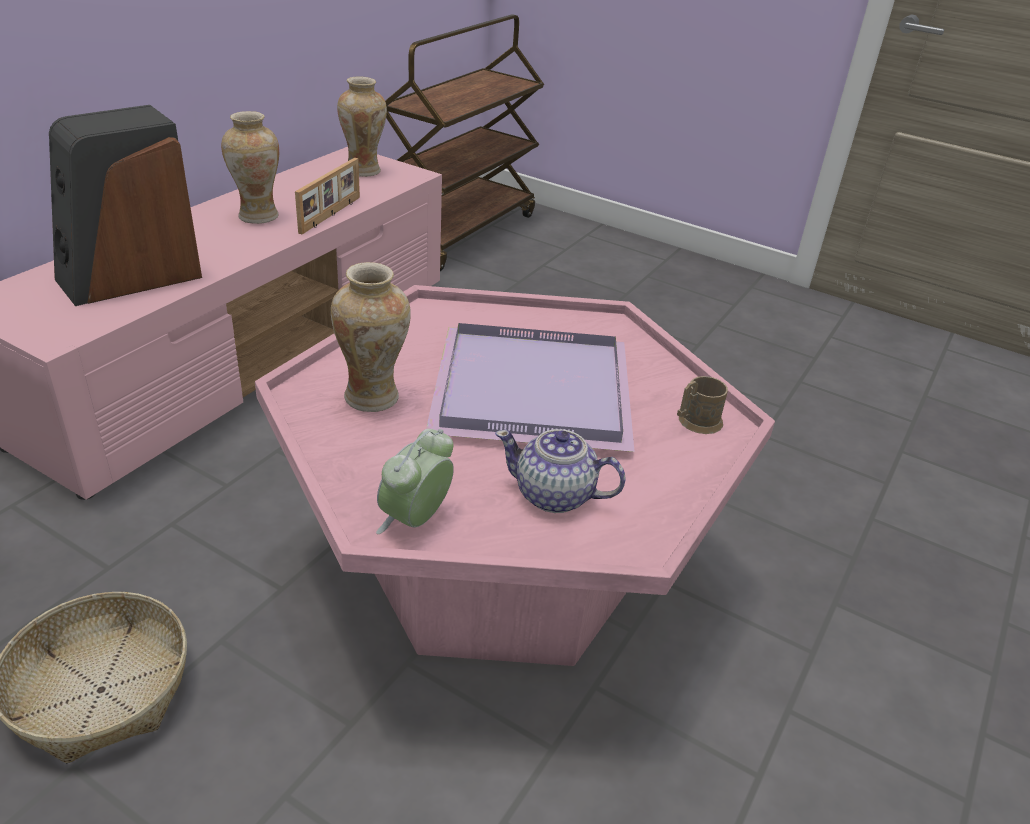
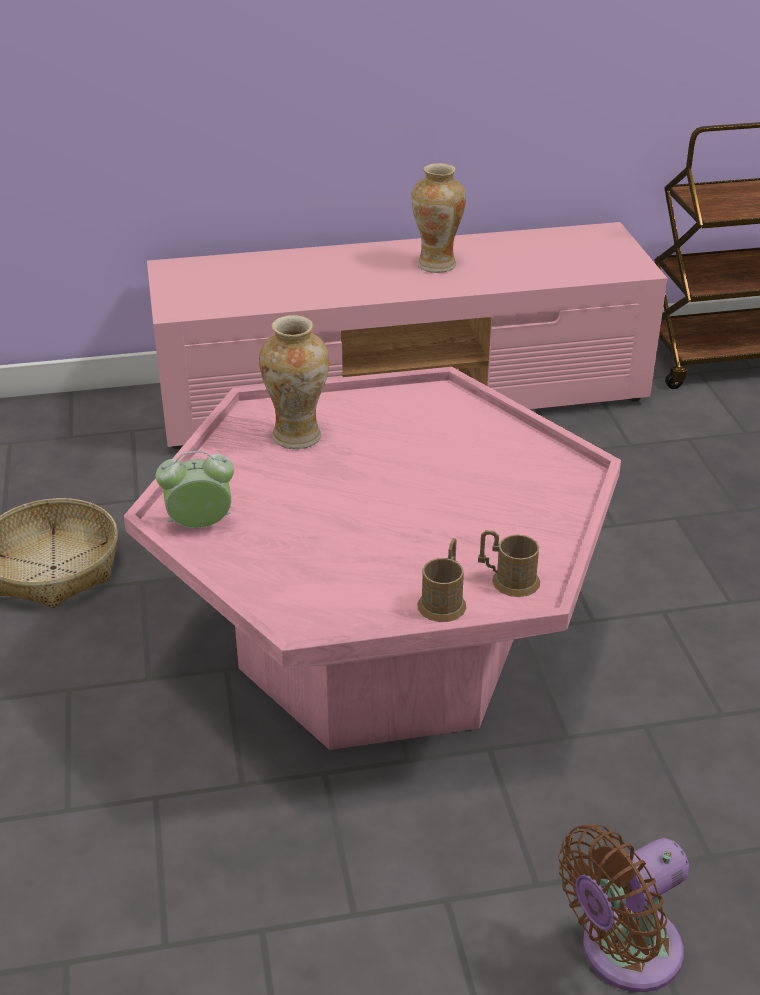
camera: 50 degrees right, 0 degrees up
(130, 277) = (278, 282): speaker -> none
(331, 215) = (498, 284): picture frame -> none
(364, 170) = (593, 251): vase -> none
(529, 389) = (416, 487): purple tray -> none
(555, 496) = (309, 564): teapot -> none
(685, 462) = (444, 600): none -> brown mug
(904, 655) = (622, 953): none -> brown fan

